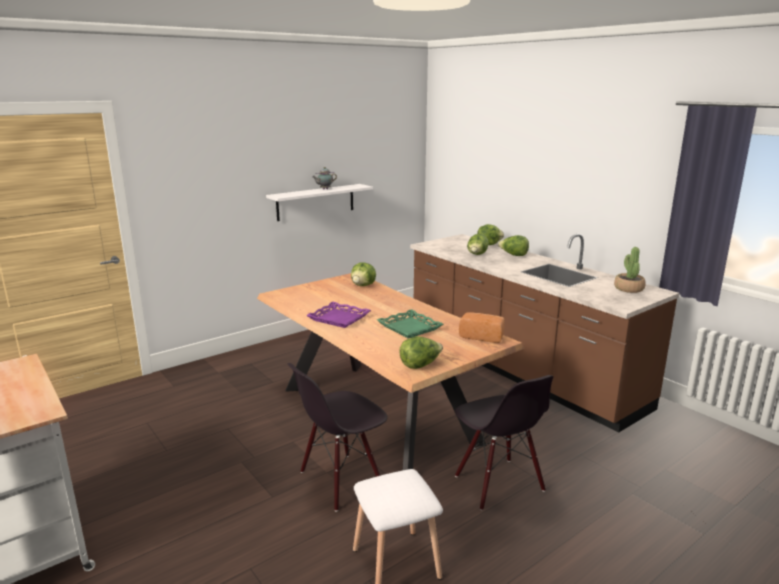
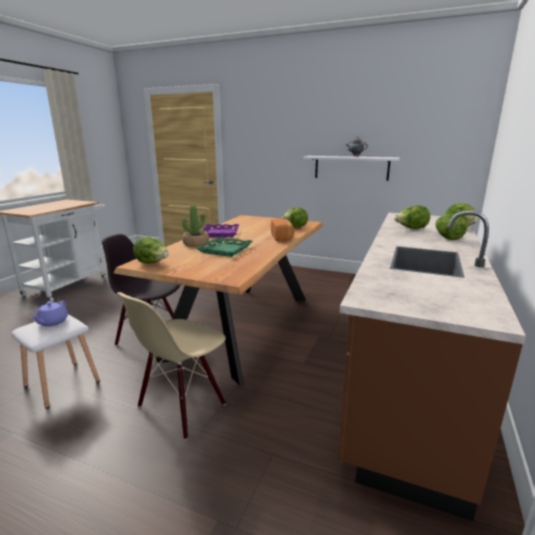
camera: 60 degrees right, 0 degrees up
(393, 487) = (52, 322): none -> purple teapot
(482, 336) = (235, 271): bread -> bread (282, 237)
(498, 484) = (182, 406): black chair -> beige chair
(628, 289) = (455, 297): potted plant -> potted plant (196, 244)

